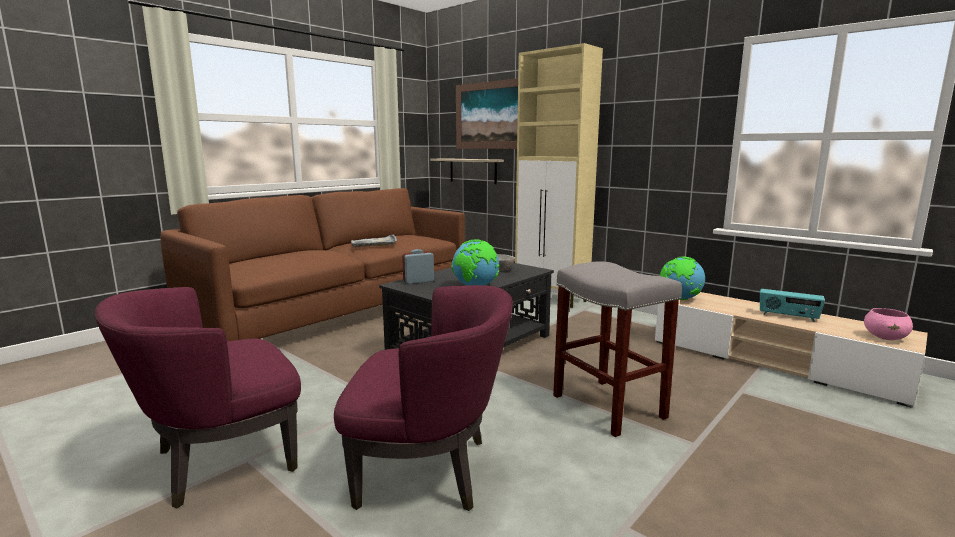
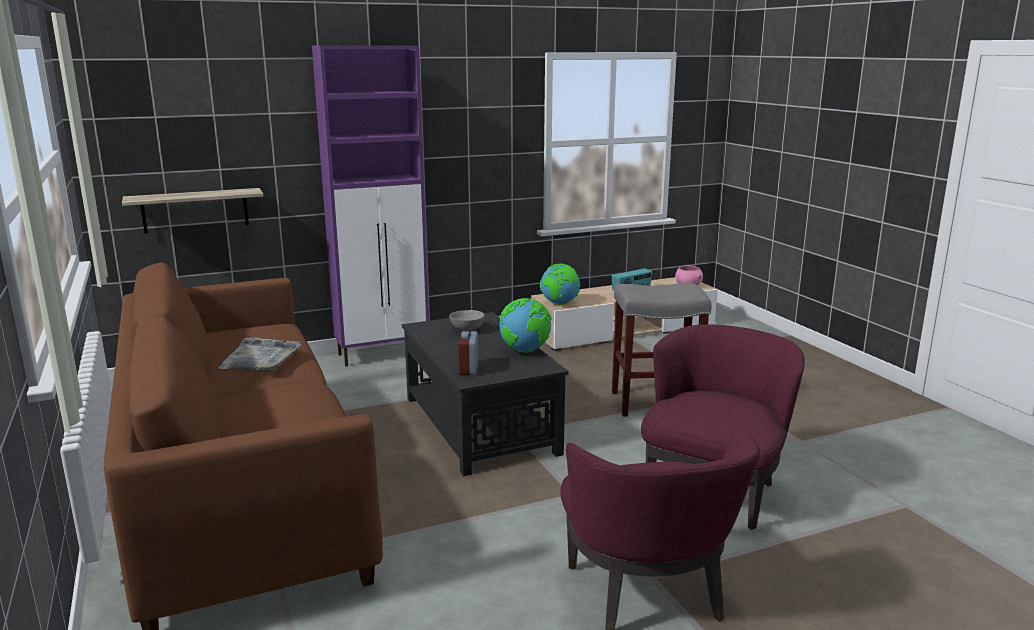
camera: 65 degrees left, 5 degrees up
(491, 115) = (225, 123): picture -> none
(552, 298) = (384, 354): beige cabinet -> purple cabinet

